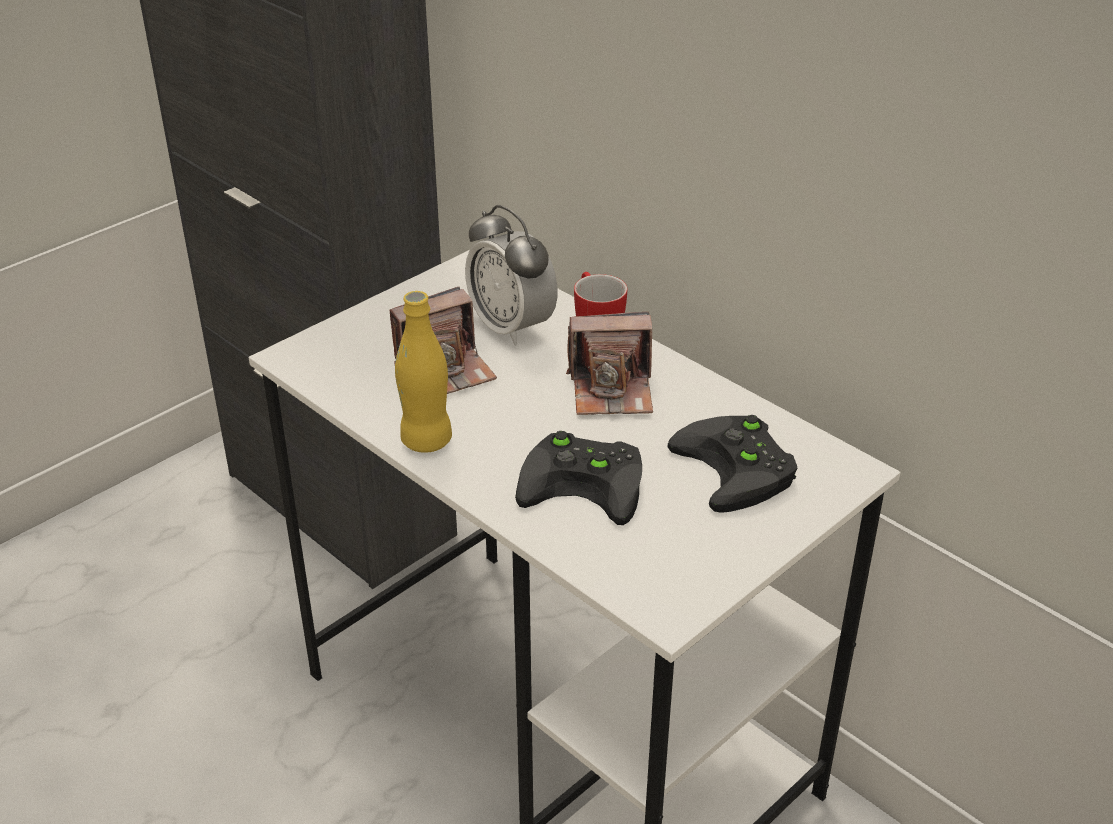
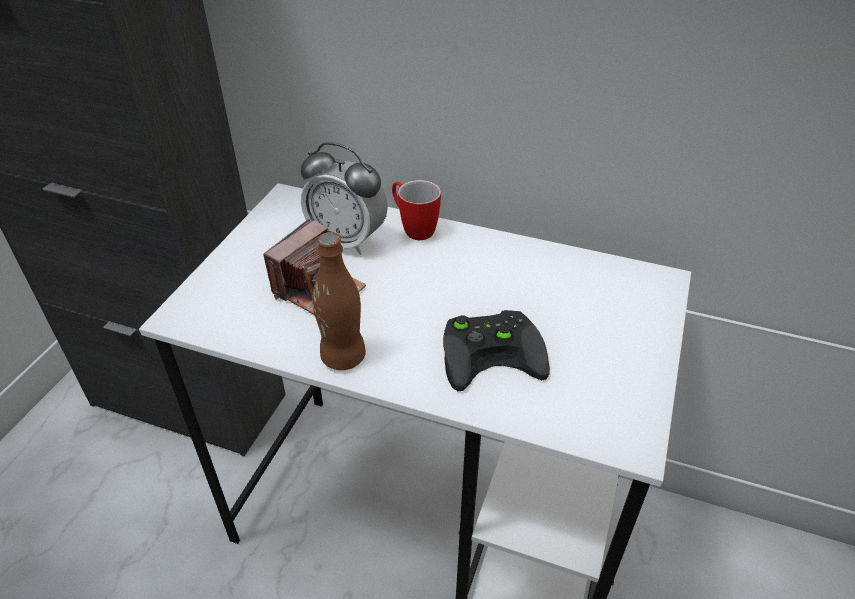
camera: 25 degrees left, 5 degrees up
(426, 440) = (343, 357): yellow bottle -> brown bottle
(612, 390) = (457, 269): camera -> none
(740, 470) = (591, 304): black game controller -> none

